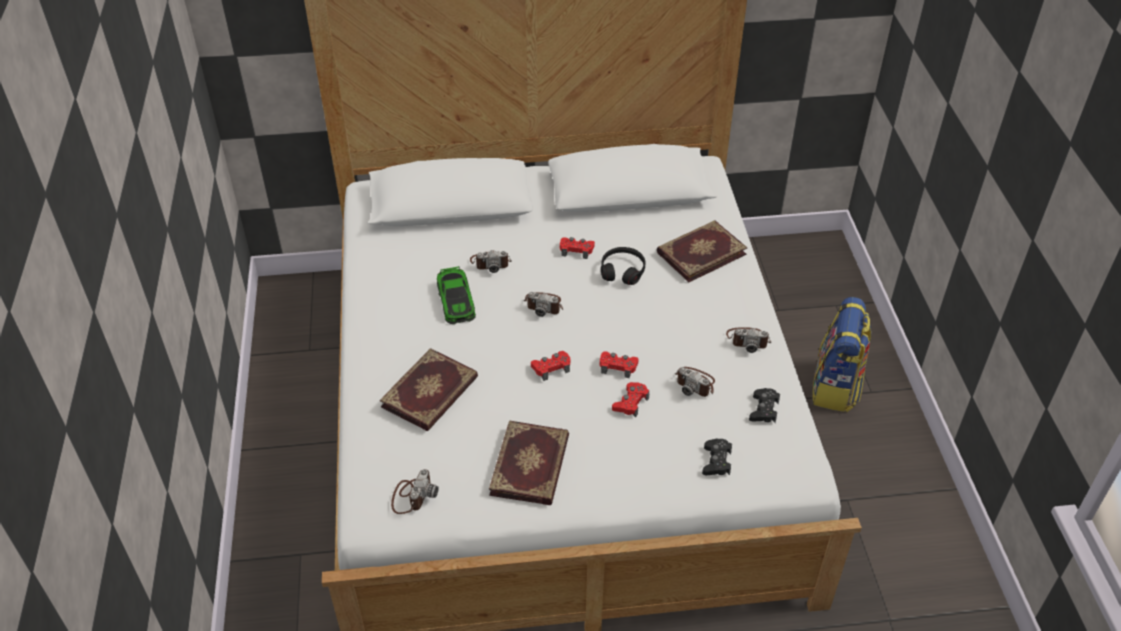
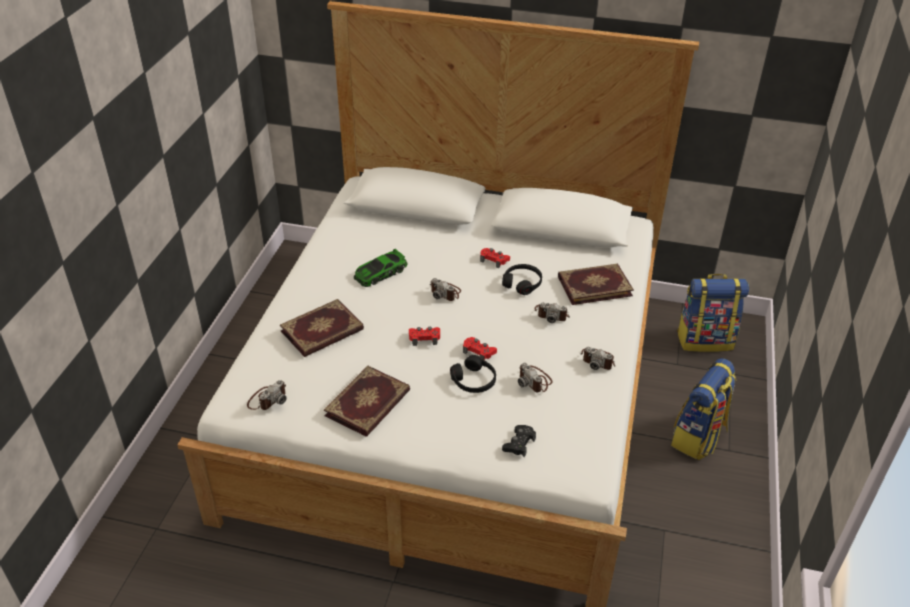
camera: 20 degrees right, 5 degrees down
(456, 300) = (380, 273): toy car -> toy car turned 45 degrees clockwise
(491, 262) = (422, 253): camera -> camera (552, 314)
(631, 403) = (474, 381): red game controller -> black headphones
(764, 409) = (582, 416): black game controller -> none
(794, 274) = (705, 340): none -> backpack

